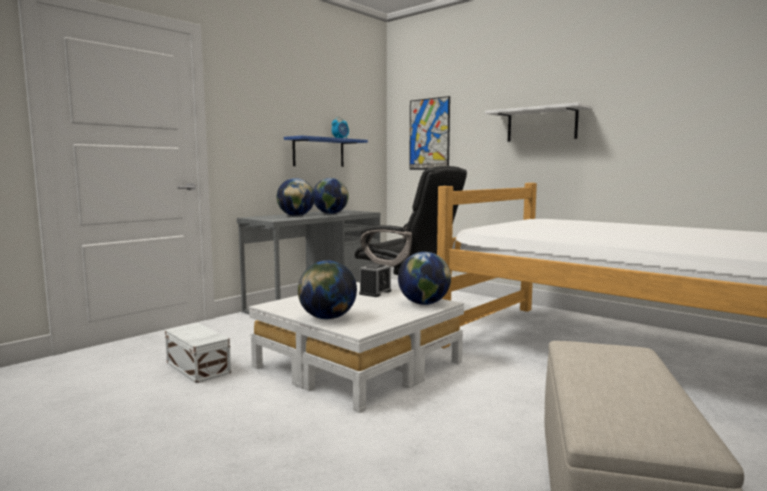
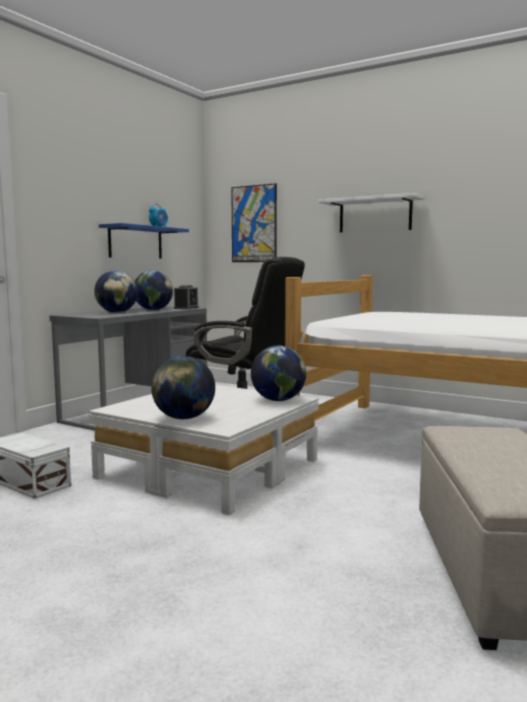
camera: 10 degrees left, 0 degrees up
(375, 292) = (221, 392): alarm clock -> alarm clock (186, 308)

